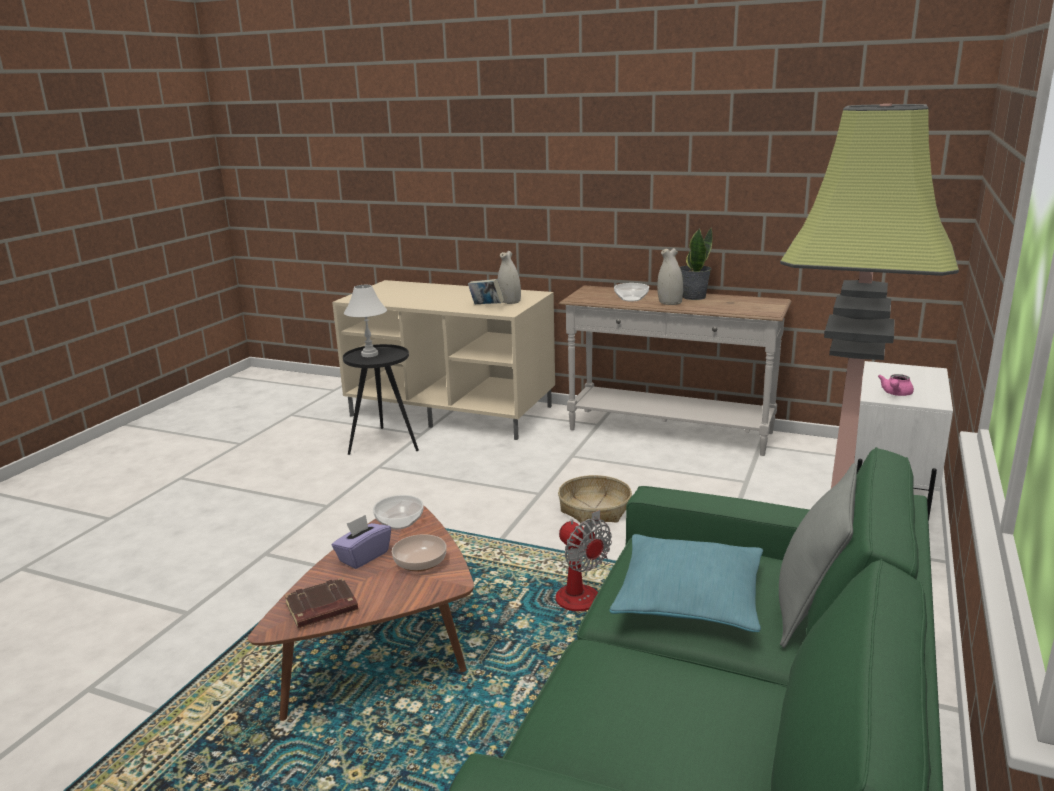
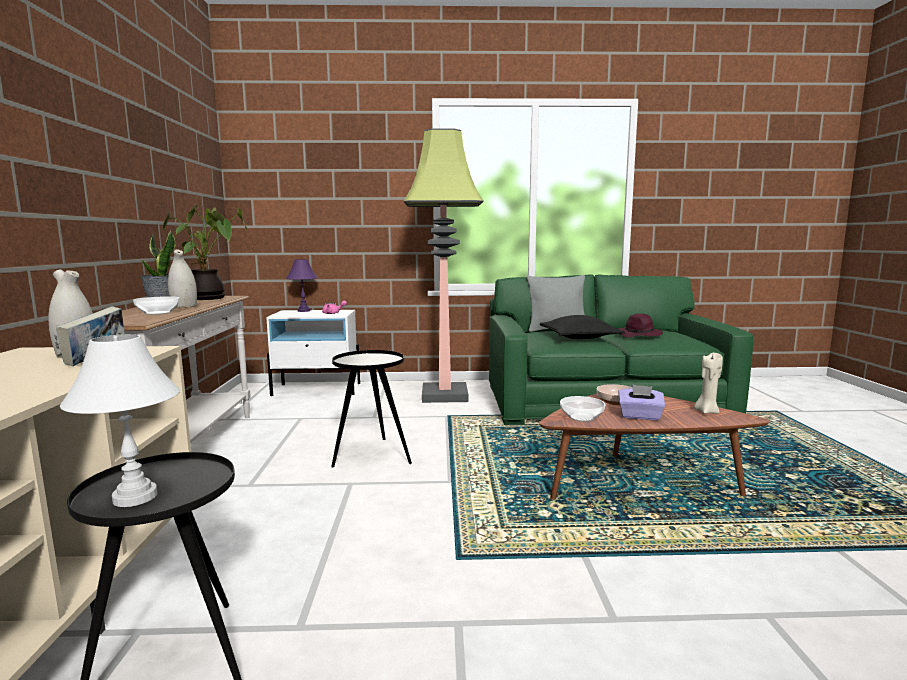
camera: 115 degrees left, 10 degrees down
(321, 609) = (706, 411): brown book -> beige candle
(581, 590) = (493, 442): fan -> none
(594, 509) = (371, 456): basket -> black side table
(673, 691) = (639, 335): none -> purple hat
(689, 598) = (579, 337): turquoise pillow -> black pillow
(747, 306) = (210, 298): none -> potted plant
(931, 379) = (303, 311): none -> purple table lamp

